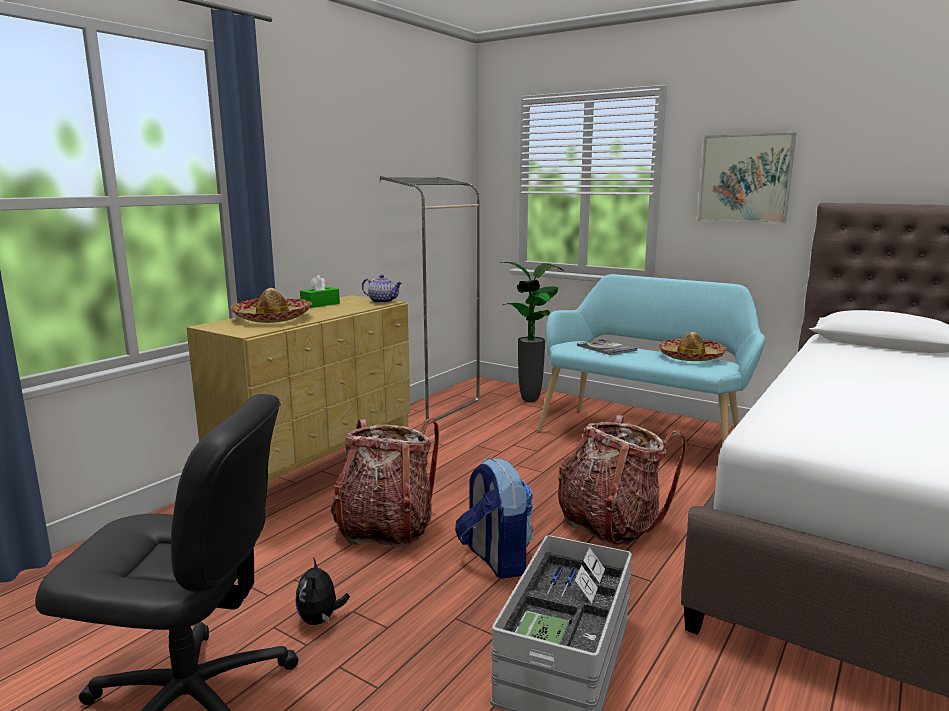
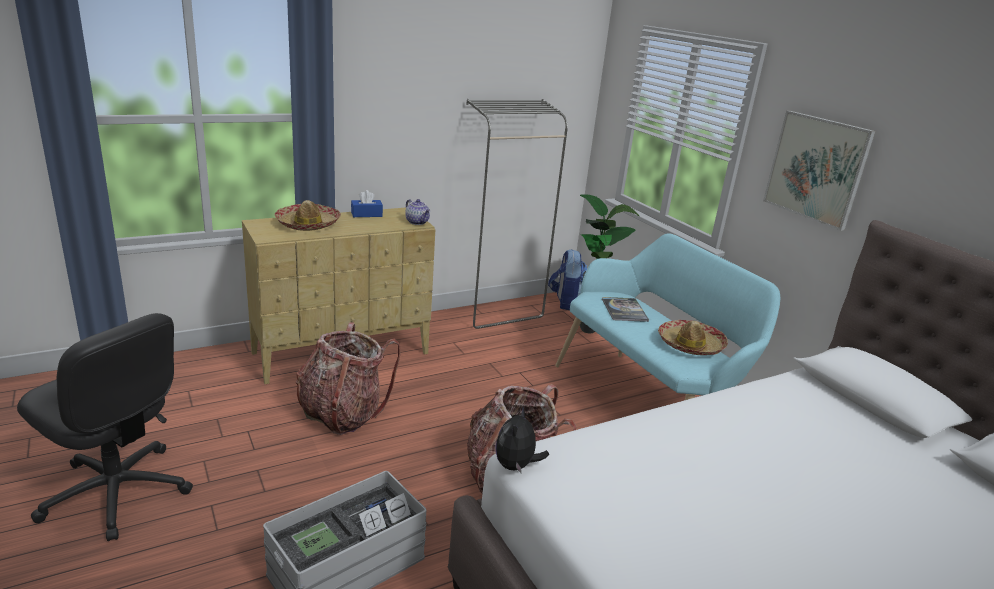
camera: 25 degrees right, 10 degrees up
(320, 304) = (366, 214): green tissue box -> blue tissue box
(320, 620) = (233, 467): plush toy -> plush toy (516, 466)
(495, 559) = (387, 470): backpack -> backpack (565, 302)

